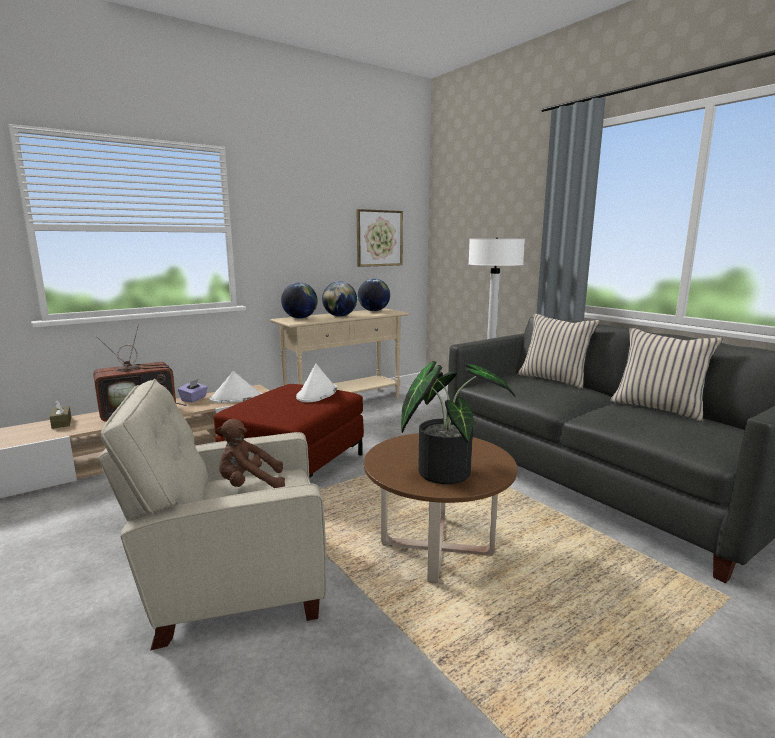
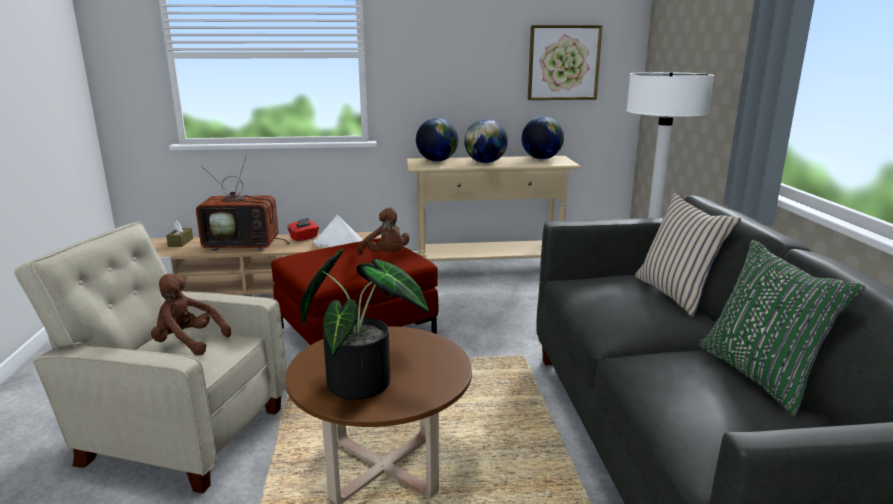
camera: 30 degrees right, 5 degrees up
(194, 399) = (304, 238): purple tissue box -> red tissue box
(317, 394) = (386, 256): white hat -> brown plush toy
(658, 408) = (760, 375): beige pillow -> green pillow

